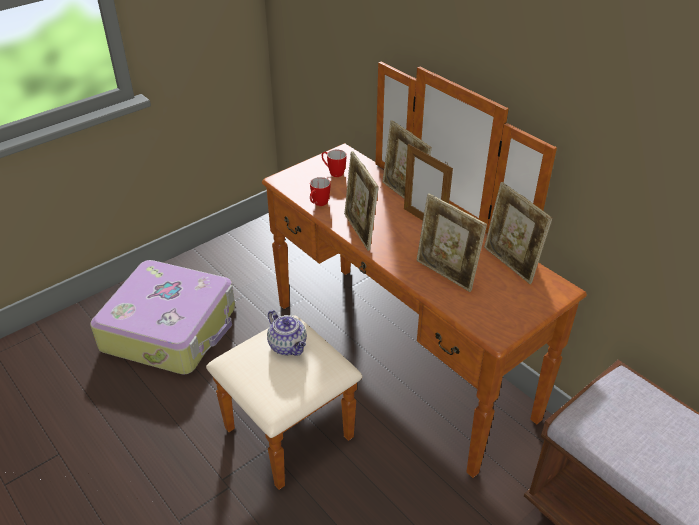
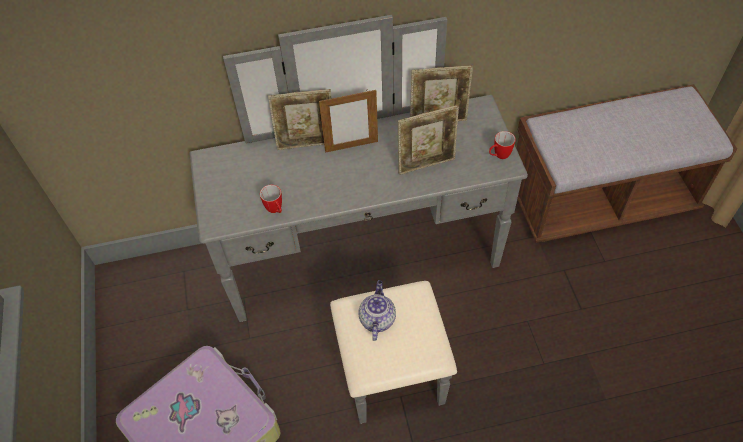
camera: 60 degrees left, 15 degrees up
(288, 346) = (377, 319): teapot -> teapot turned 75 degrees counterclockwise
(333, 172) = (234, 179): mug -> mug (498, 156)
(359, 231) = (336, 196): picture frame -> none
(377, 375) = (369, 281): brown dresser -> grey dresser

